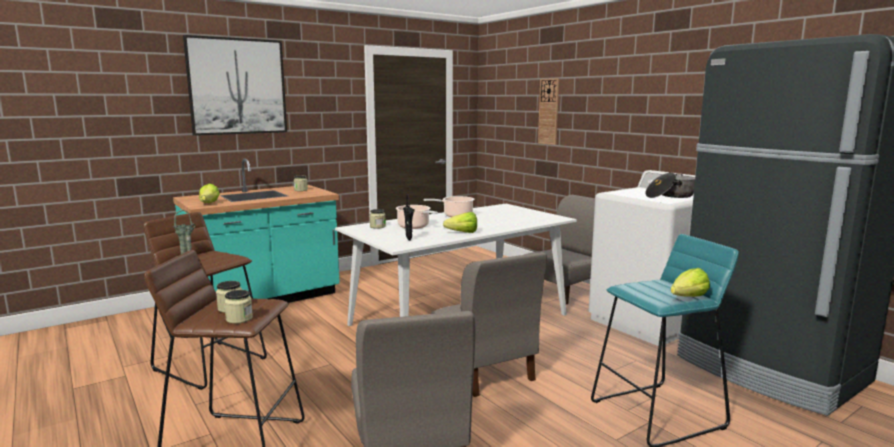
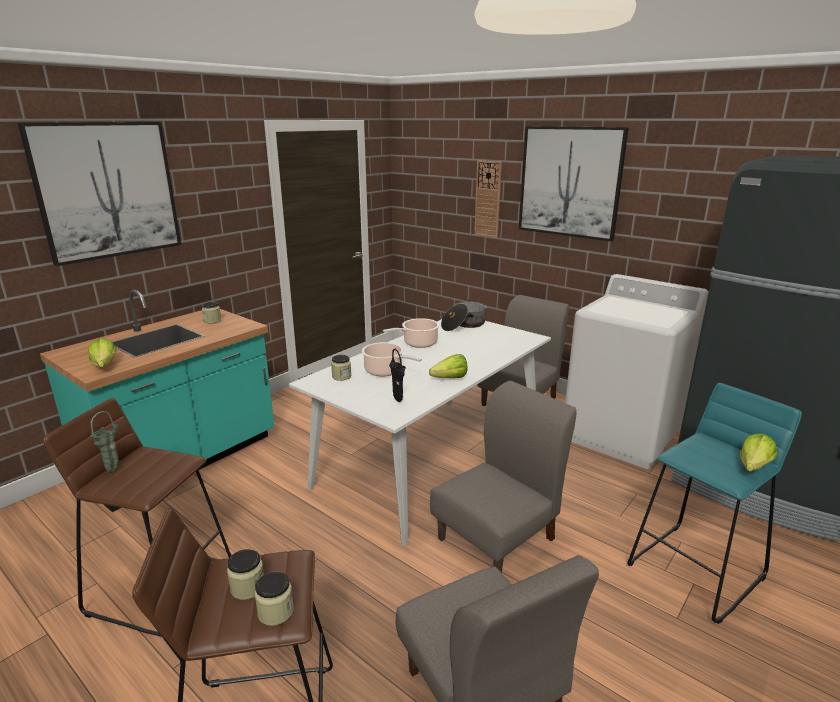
camera: 15 degrees left, 10 degrees up
(485, 371) = (497, 538): grey chair -> grey chair turned 90 degrees counterclockwise
(611, 91) = (570, 182): none -> picture
(670, 196) = (655, 311): cooking pot -> cooking pot (464, 325)

